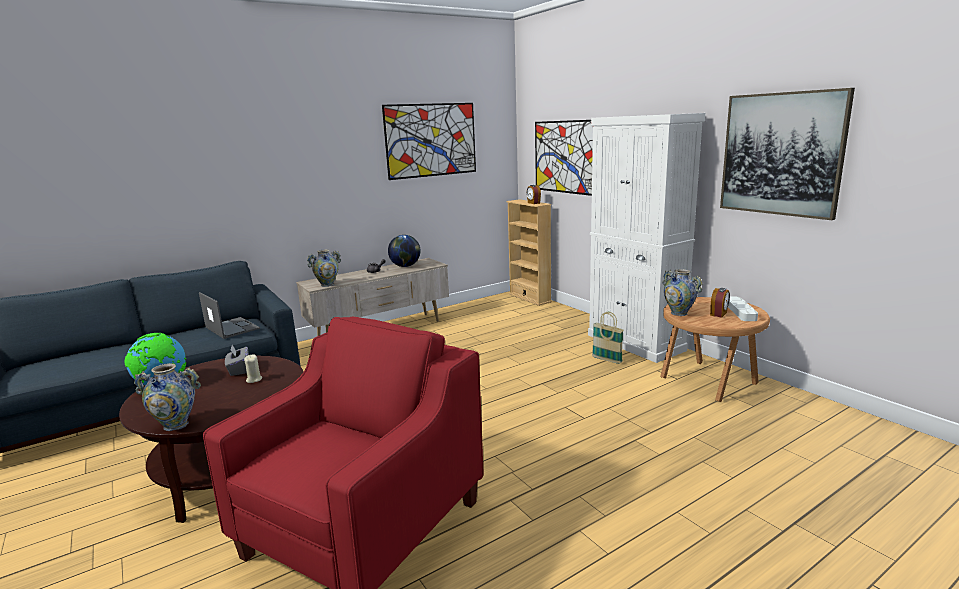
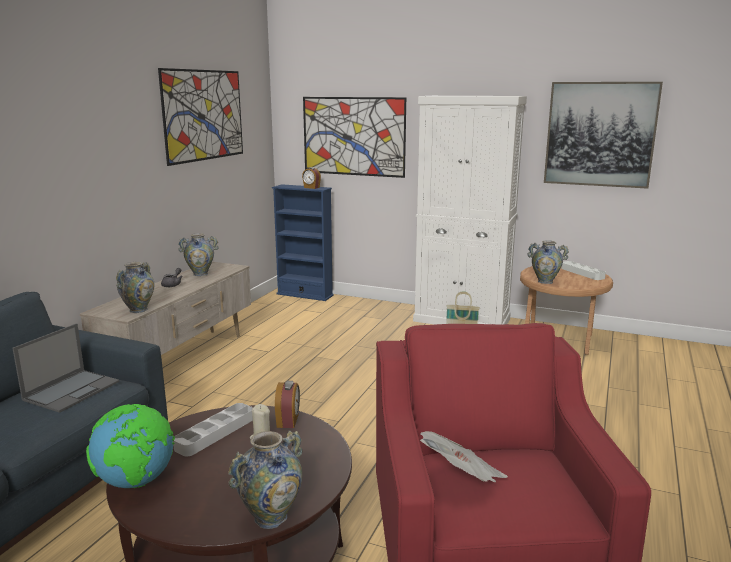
camera: 35 degrees left, 0 degrees up
(231, 328) = (72, 390): laptop -> laptop turned 105 degrees clockwise
(239, 370) = (215, 433): grey tissue box -> grey tray
(302, 441) = (462, 477): none -> newspaper
(405, 266) = (200, 274): globe -> vase
(529, 298) = (305, 295): beige bookcase -> blue bookcase
(719, 314) = (572, 277): alarm clock -> alarm clock (288, 421)

